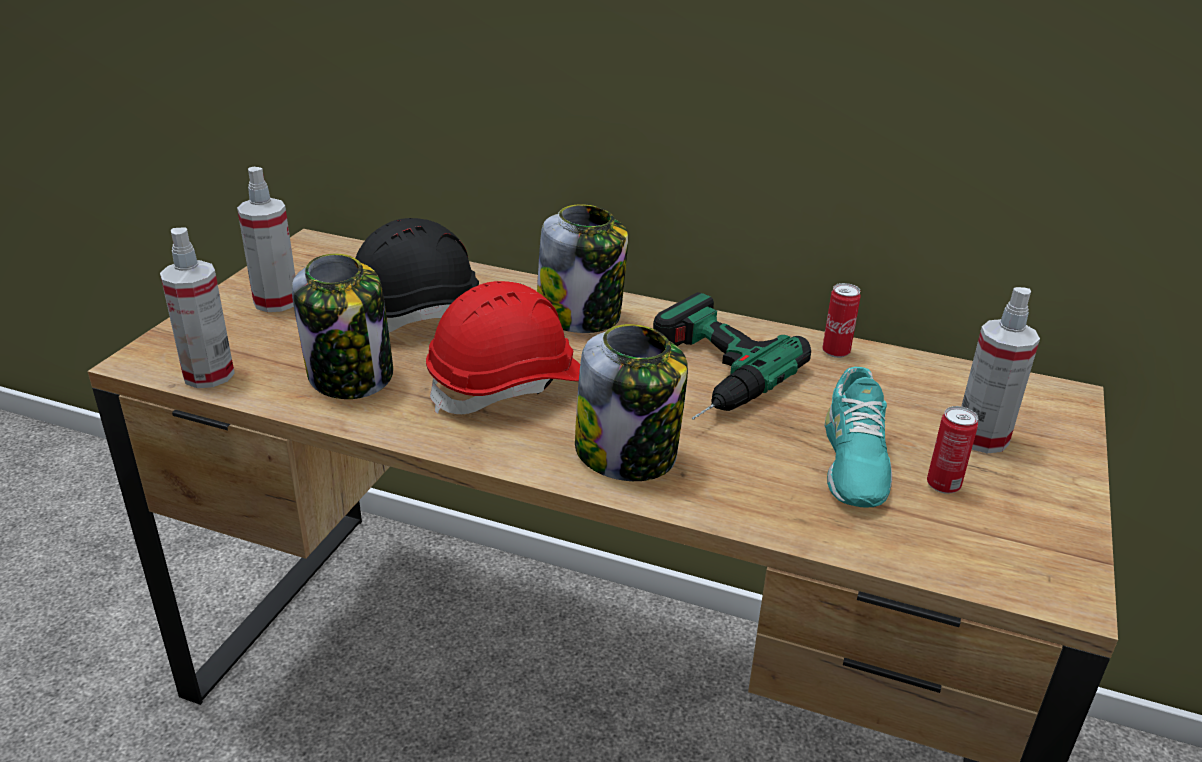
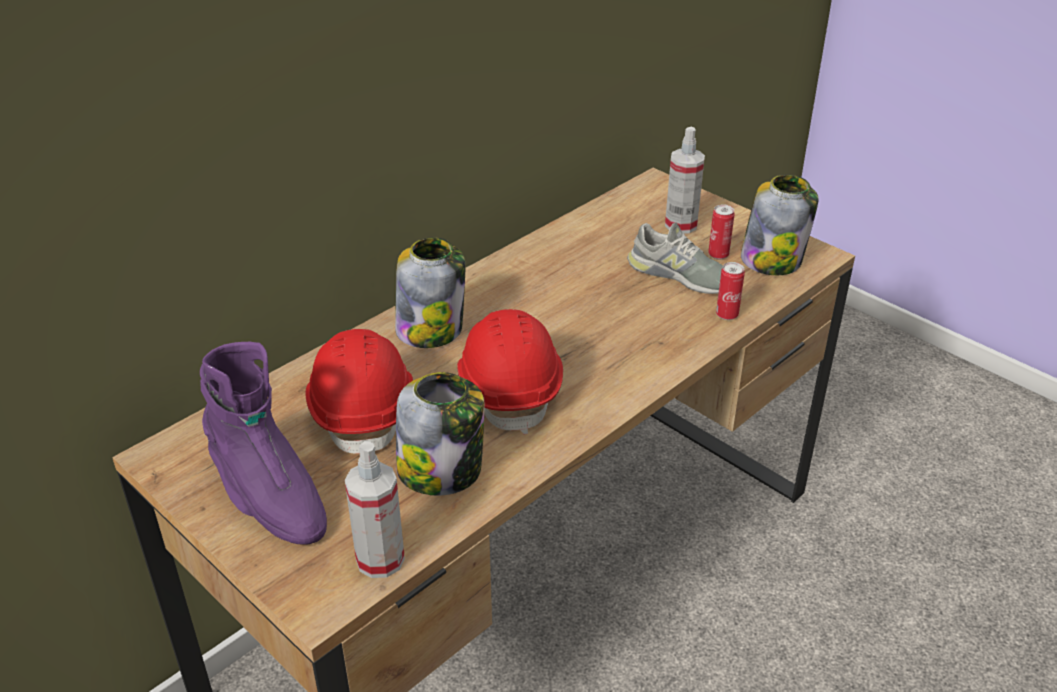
camera: 65 degrees left, 5 degrees up
(276, 301) = (268, 498): spray bottle -> purple boot
(423, 313) = (363, 410): black hard hat -> red hard hat
(628, 454) = (628, 358): jar -> jar (772, 260)
(702, 375) = (552, 299): power drill -> none
(835, 352) = (558, 238): can -> can (727, 315)
(853, 460) = (680, 275): turquoise shoe -> grey shoe

